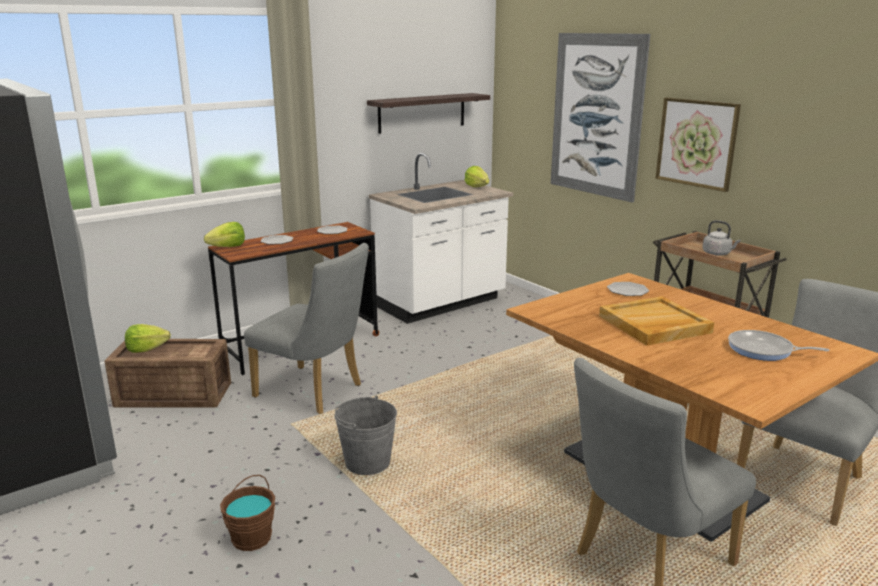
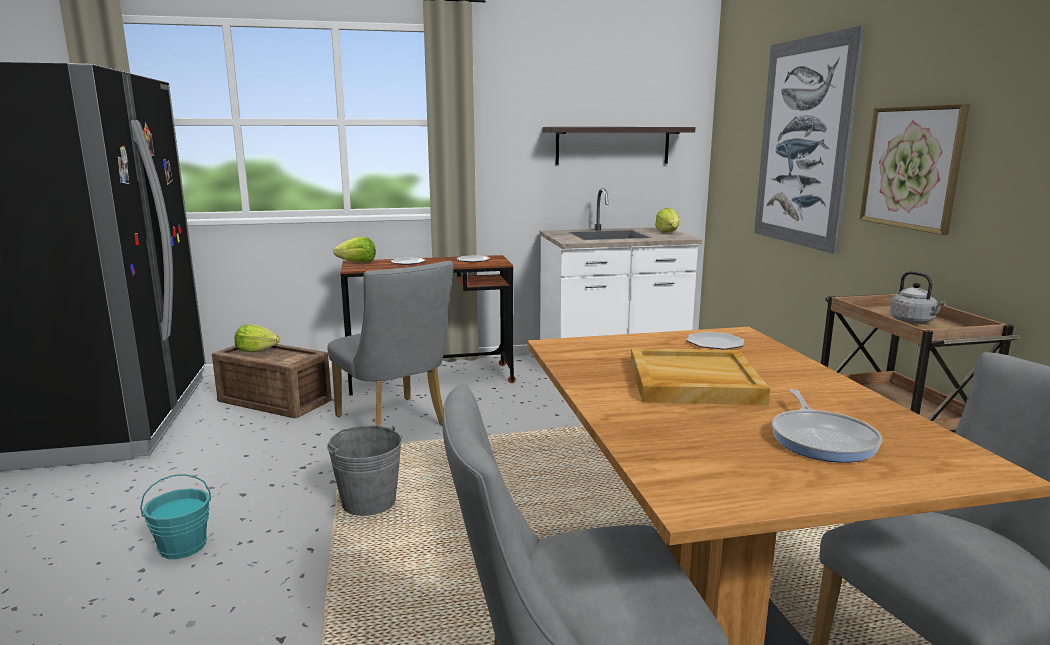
camera: 25 degrees right, 5 degrees down
(252, 538) = (182, 547): brown bucket -> turquoise bucket
(764, 350) = (822, 439): frying pan -> frying pan turned 135 degrees counterclockwise

